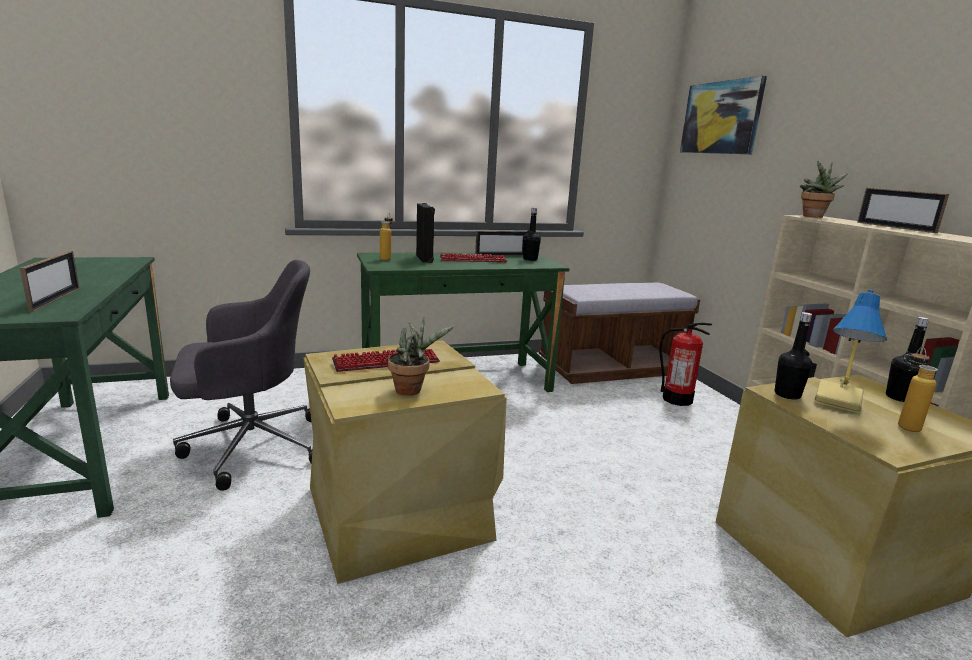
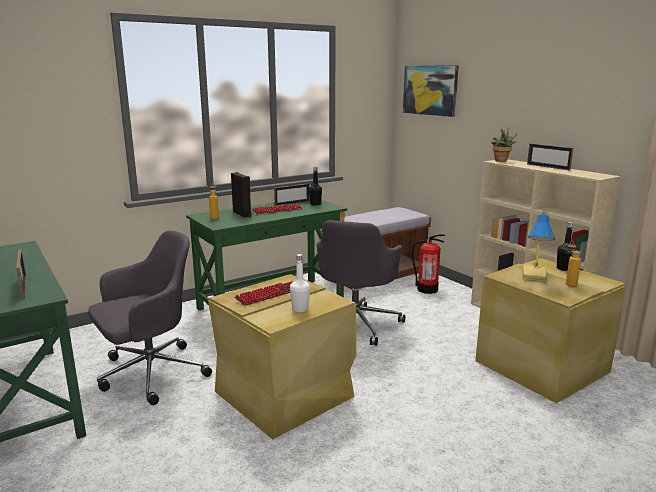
camera: 15 degrees left, 0 degrees up
(412, 390) = (300, 309): potted plant -> white bottle
(553, 429) = (356, 323): none -> grey office chair
(787, 395) = (507, 276): black bottle -> none

